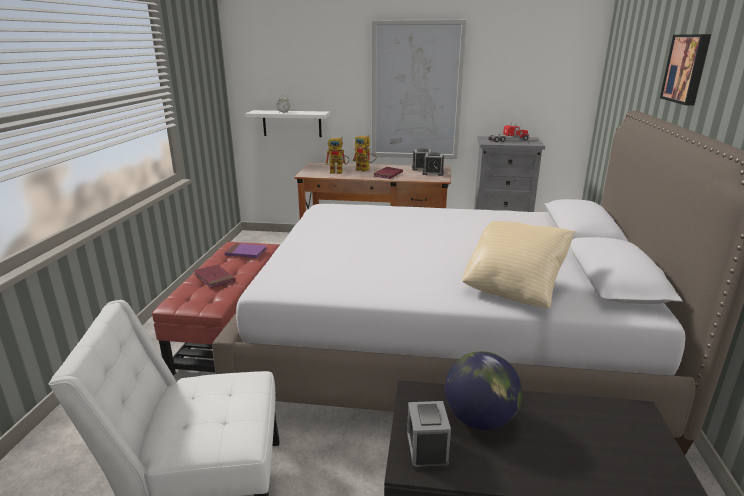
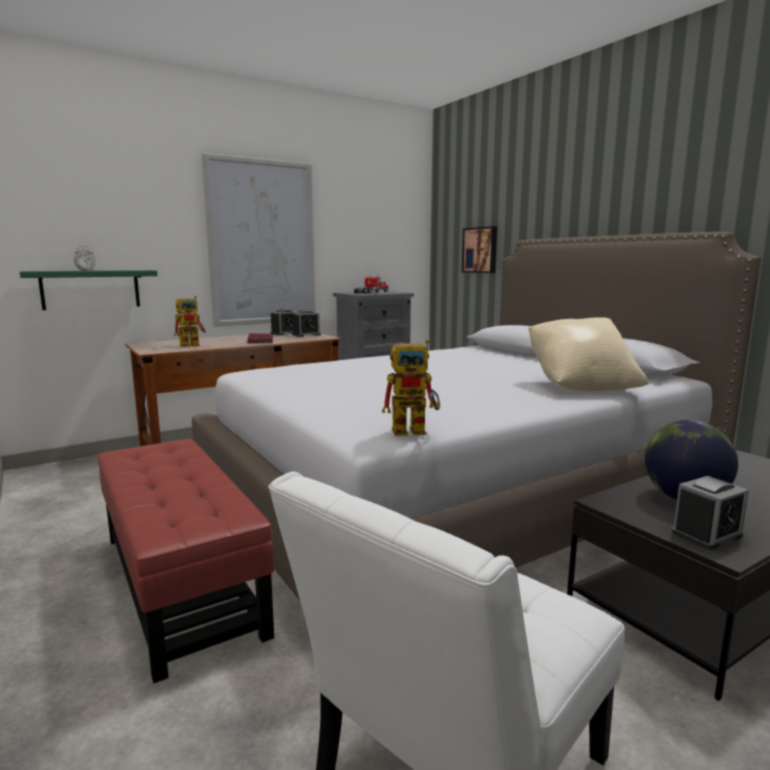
camera: 40 degrees left, 10 degrees down
(214, 278) = (172, 489): red book -> none
(246, 252) = (164, 454): purple book -> none
(292, 123) = (91, 289): white shelf -> green shelf
(365, 170) = (222, 340): toy robot -> toy robot (416, 430)
(427, 450) = (706, 534): alarm clock -> alarm clock turned 75 degrees counterclockwise
(687, 68) = (580, 194): picture -> picture (480, 250)

